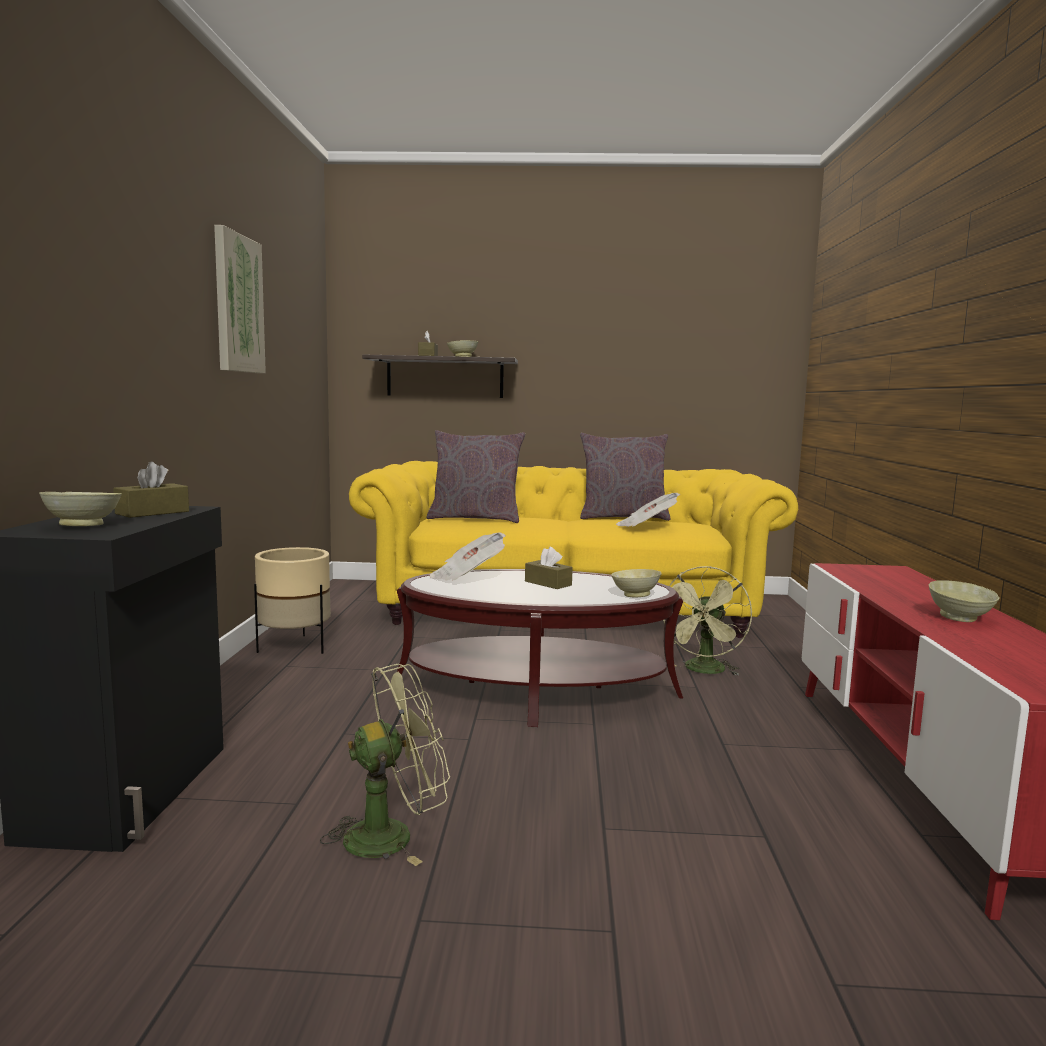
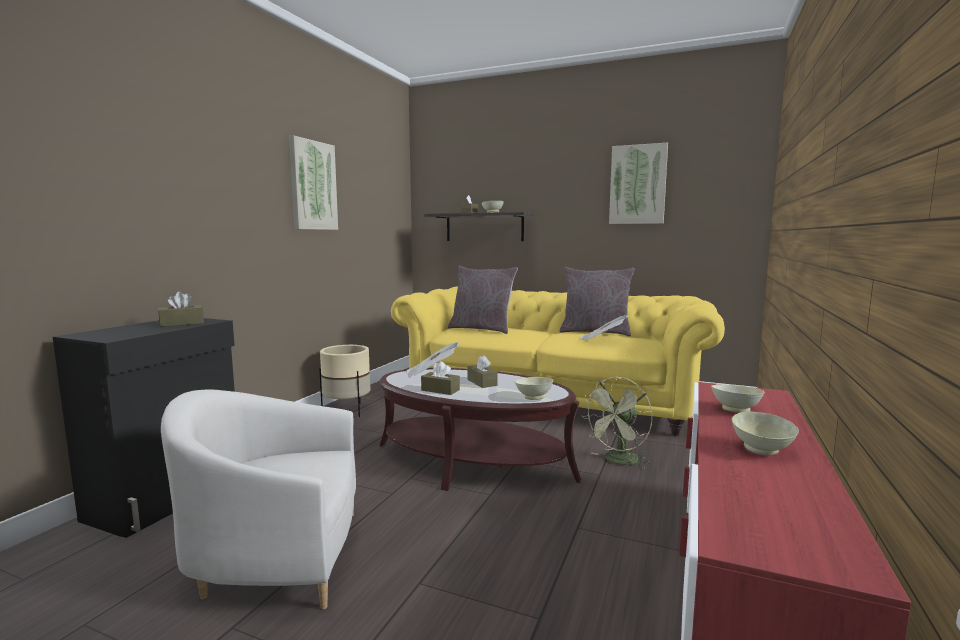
camera: 20 degrees right, 0 degrees up
(84, 525) = (121, 332): beige bowl -> beige bowl (736, 410)
(392, 834) = (277, 557): green fan -> white armchair
(509, 595) = (440, 390): none -> brown tissue box
(655, 329) = (638, 184): none -> picture

